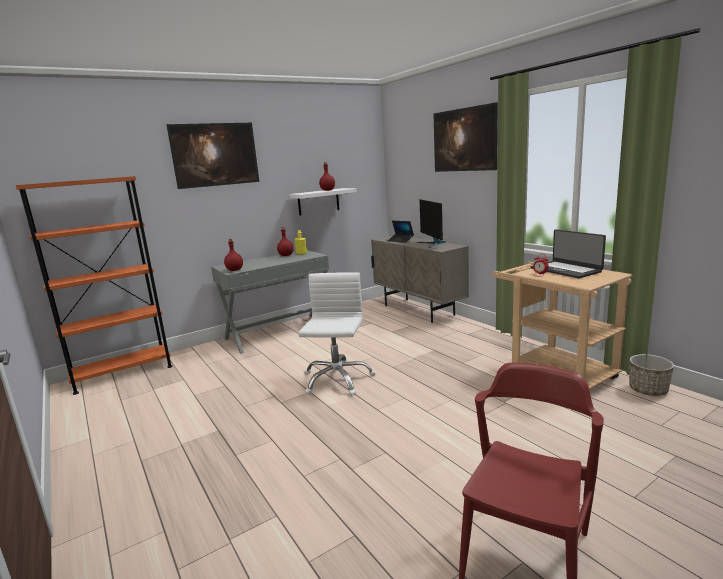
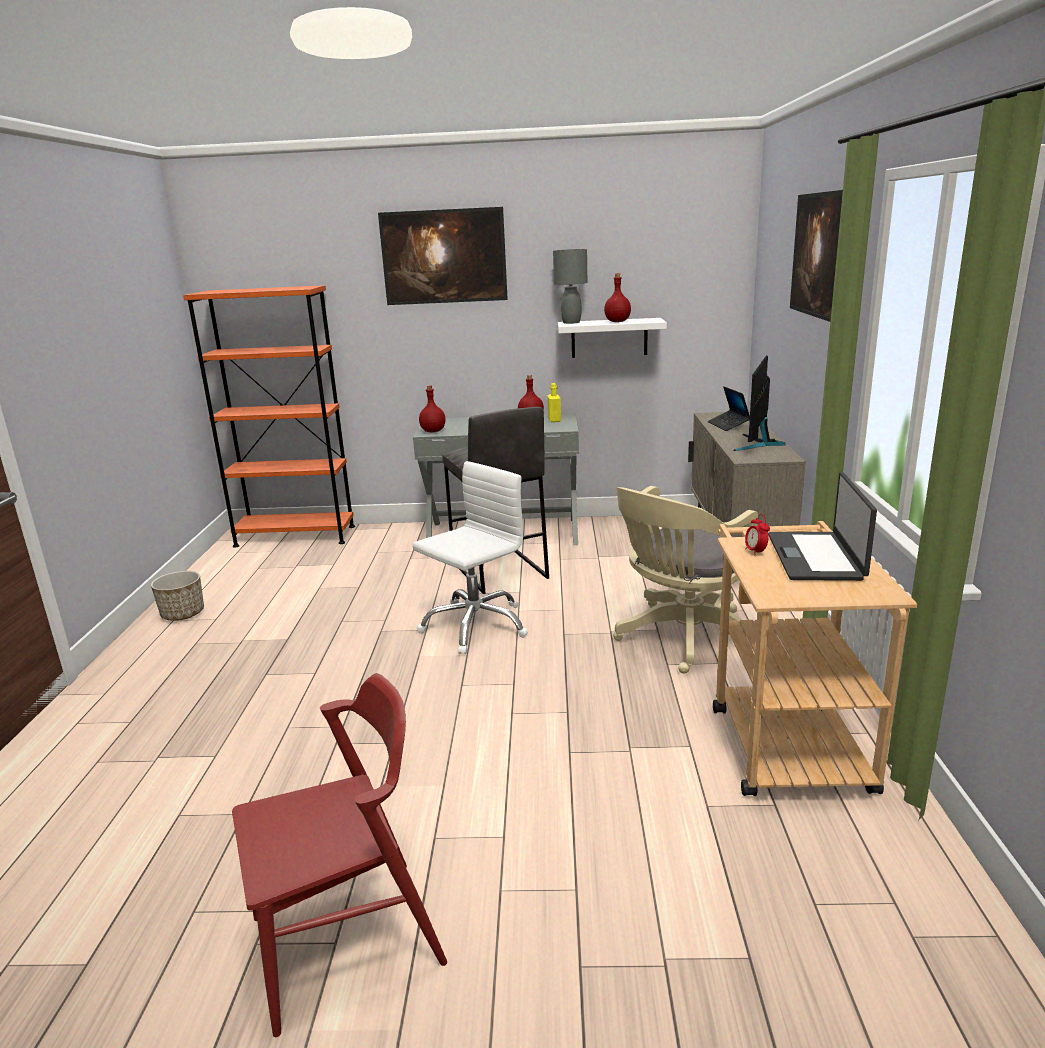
camera: 35 degrees right, 5 degrees up
(301, 193) = (571, 322): none -> grey table lamp
(306, 350) = (498, 570): none -> grey stool
(452, 350) = (683, 638): none -> beige office chair
(648, 390) = (902, 841): planter -> planter (183, 614)

